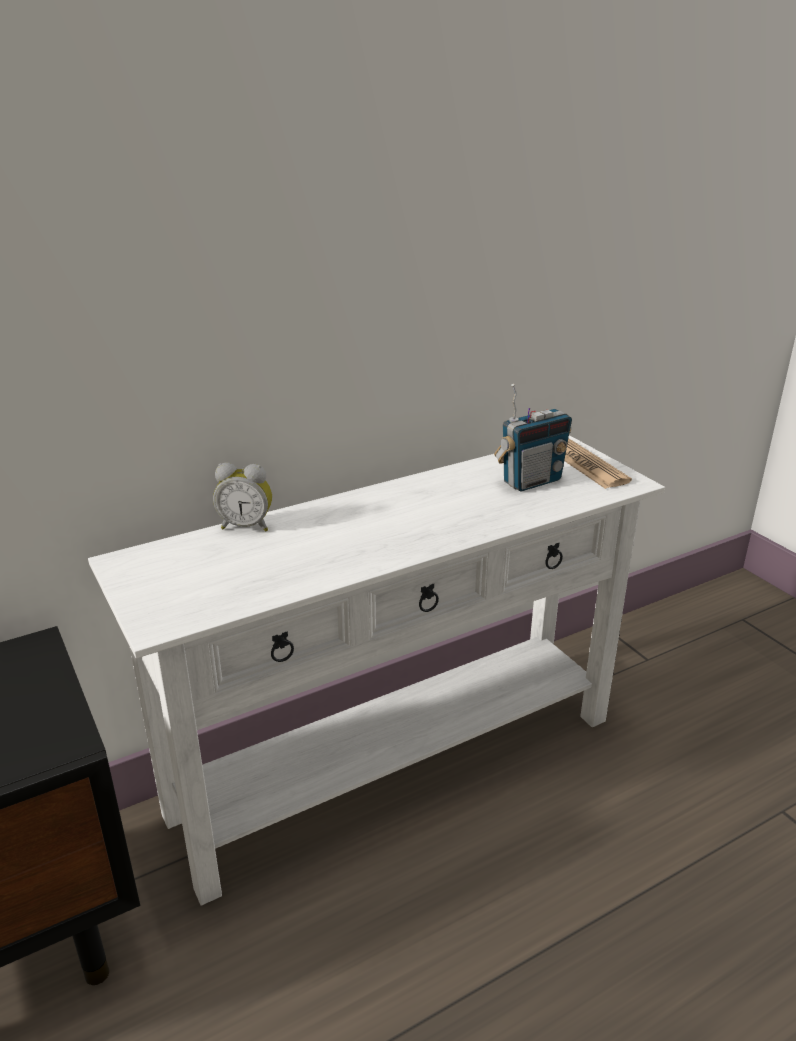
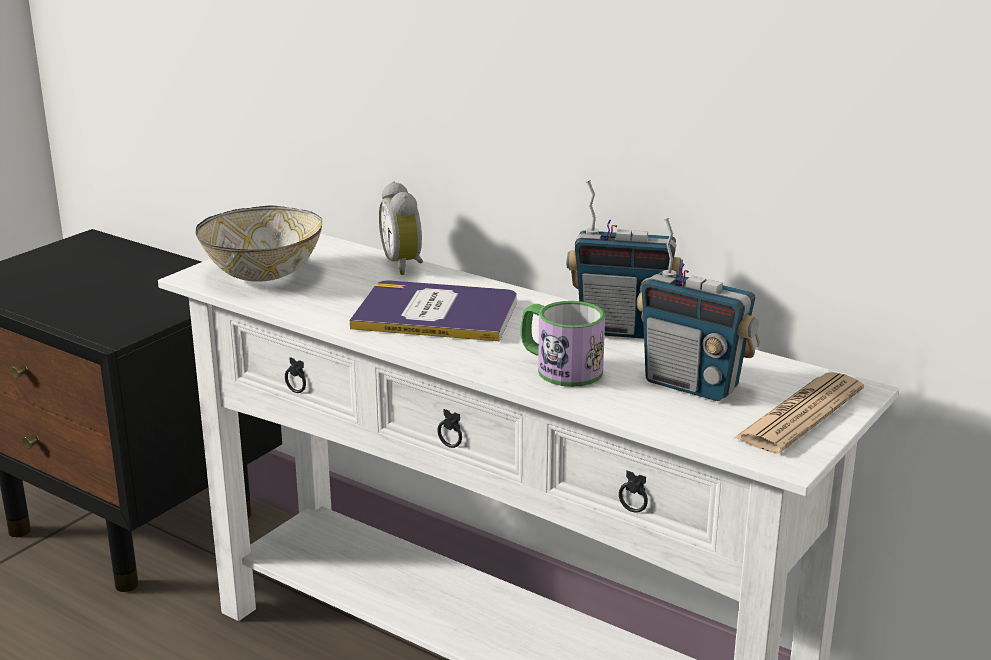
camera: 65 degrees right, 5 degrees down
(190, 592) = (261, 274): none -> bowl
(353, 534) = (436, 313): none -> book
(438, 480) = (621, 330): none -> radio
(480, 513) = (559, 368): none -> mug

